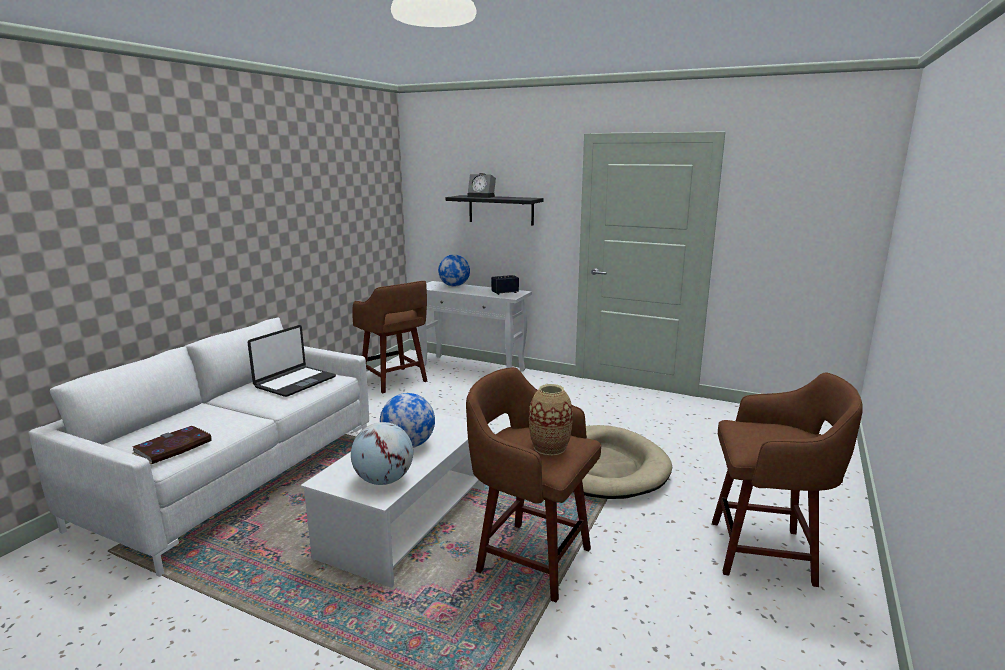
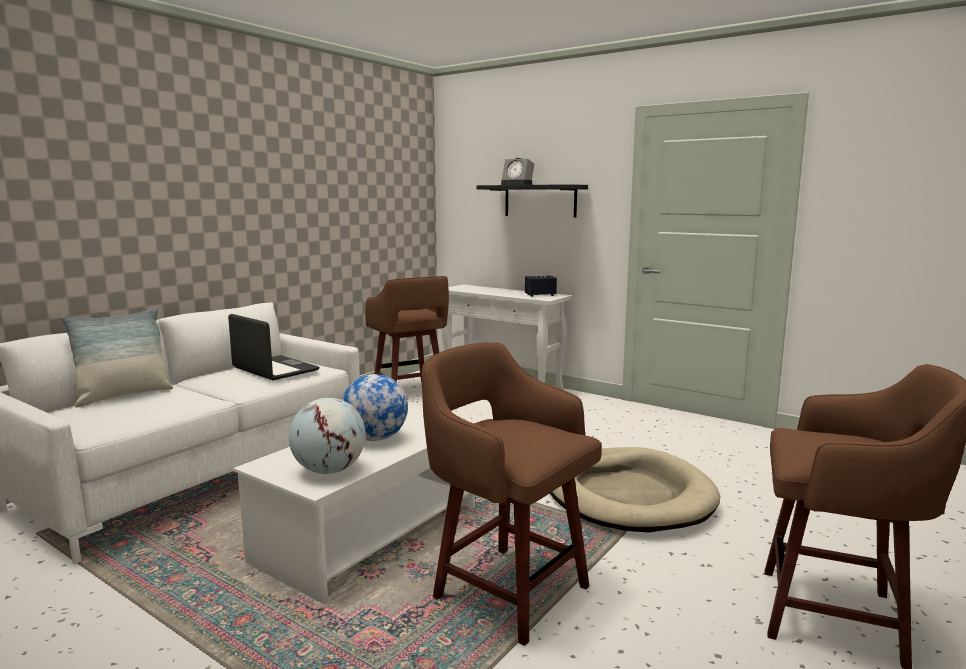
camera: 10 degrees right, 5 degrees down
(169, 421) = (123, 396): none -> pillow
(173, 448) = (111, 419): book -> none
(294, 382) = (274, 370): laptop -> laptop turned 90 degrees counterclockwise
(454, 286) = (485, 289): globe -> none
(549, 447) = (528, 438): vase -> none

